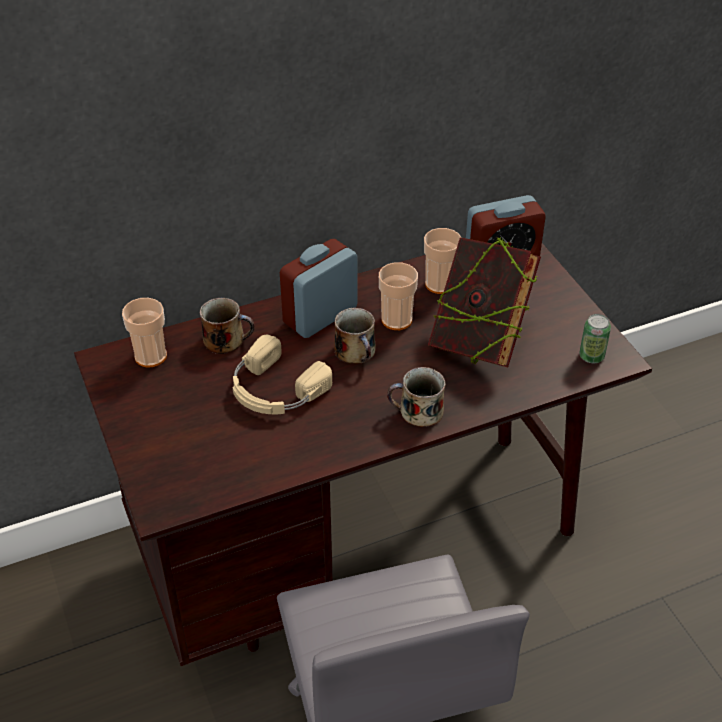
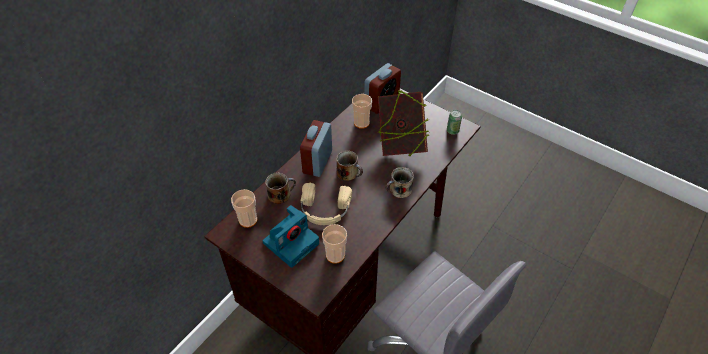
camera: 30 degrees left, 5 degrees up
(187, 415) = (291, 242): none -> camera
(396, 320) = (355, 149): cup -> cup (335, 255)

